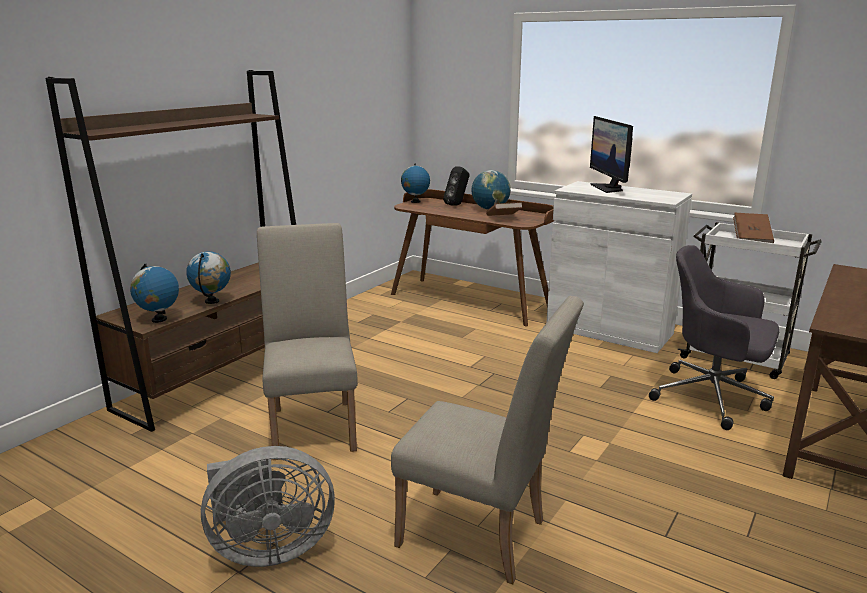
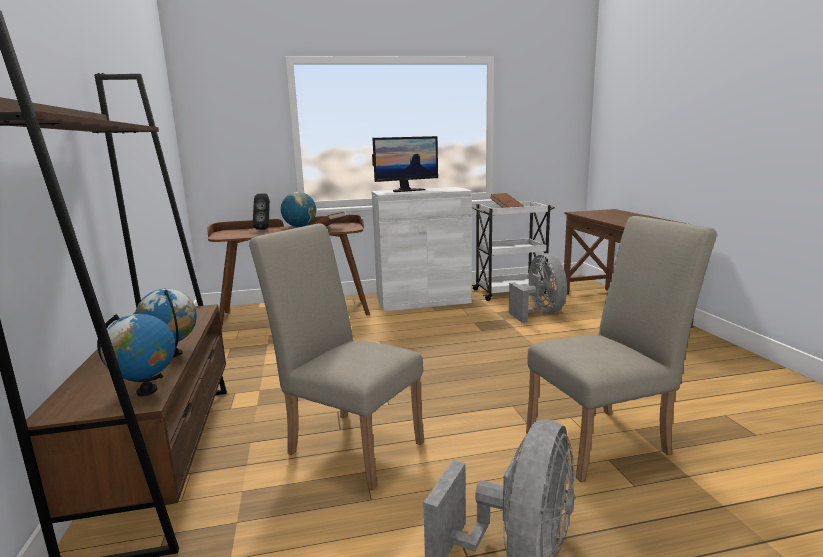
camera: 45 degrees left, 5 degrees down
(415, 202) = (220, 233): globe -> none
(608, 188) = (406, 190): monitor -> monitor turned 60 degrees counterclockwise
(712, 397) = (539, 313): grey office chair -> grey fan

